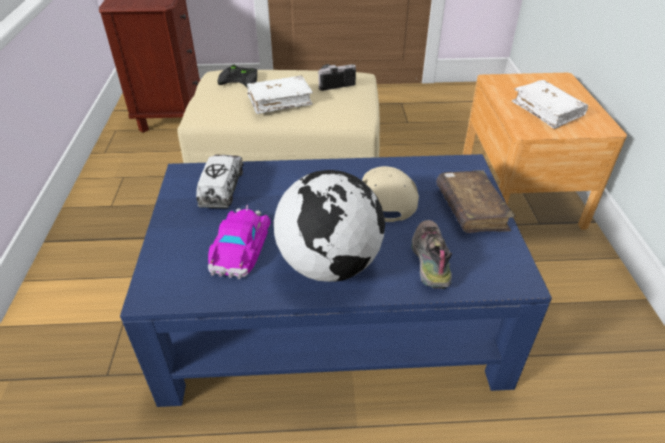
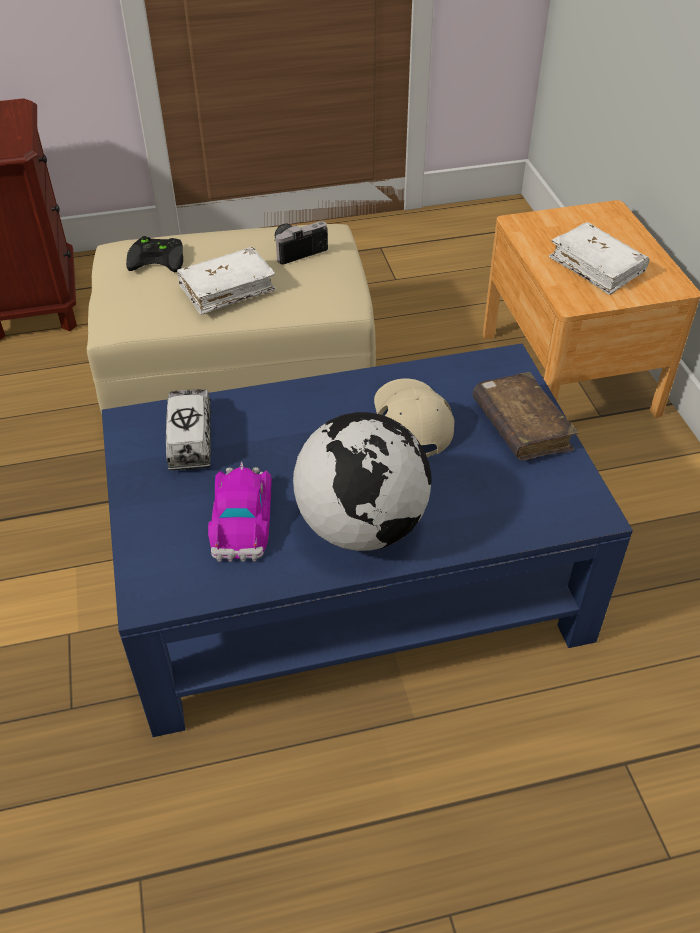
camera: 10 degrees left, 5 degrees up
(429, 259) = (482, 502): shoe -> none

